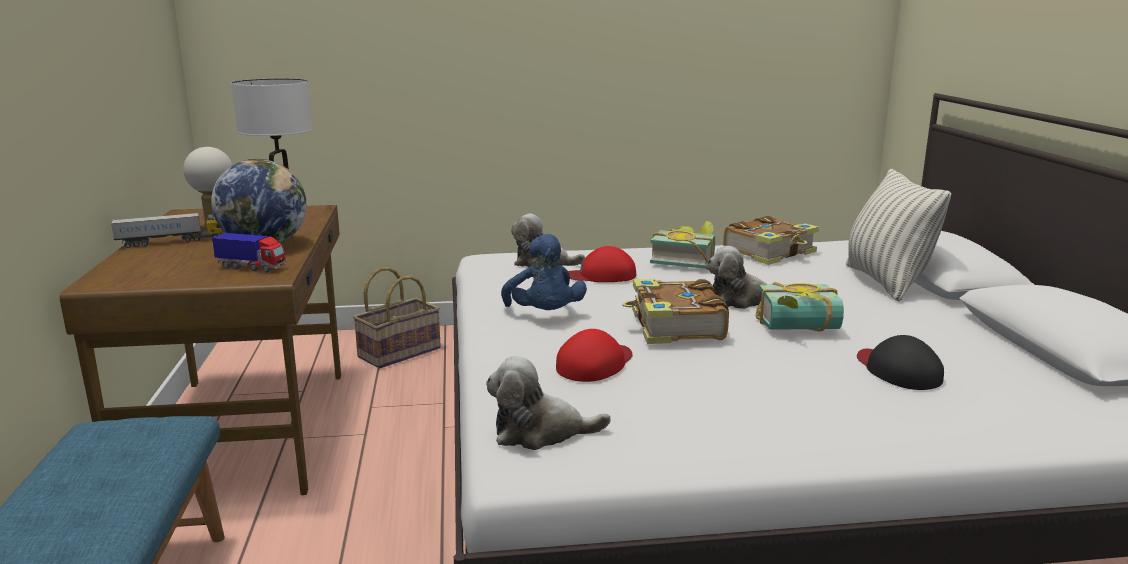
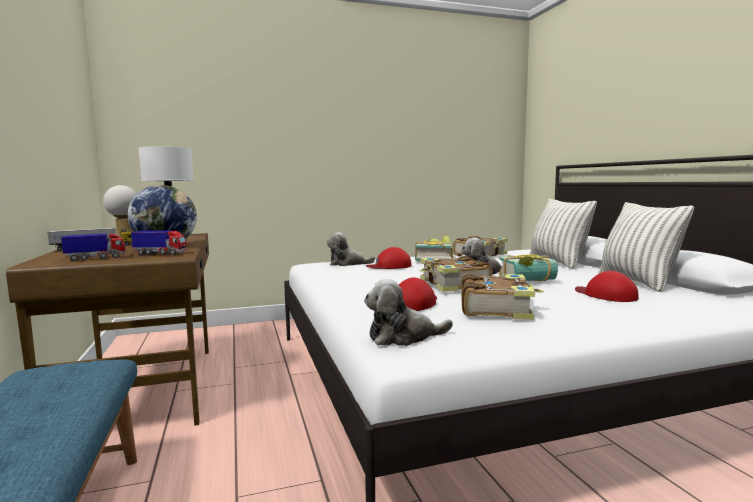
camera: 10 degrees left, 10 degrees down
(169, 274) = (96, 258): none -> toy truck
(399, 352) = (246, 336): basket -> none
(544, 315) = (364, 284): blue plush toy -> none
(705, 387) = (497, 308): none -> book
(897, 371) = (605, 295): black cap -> red cap
(979, 343) = (637, 282): none -> pillow

